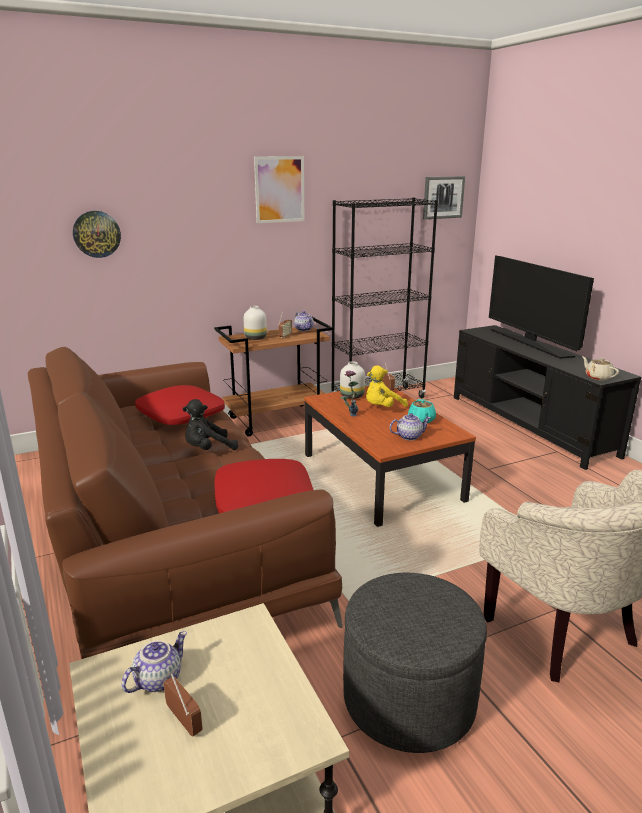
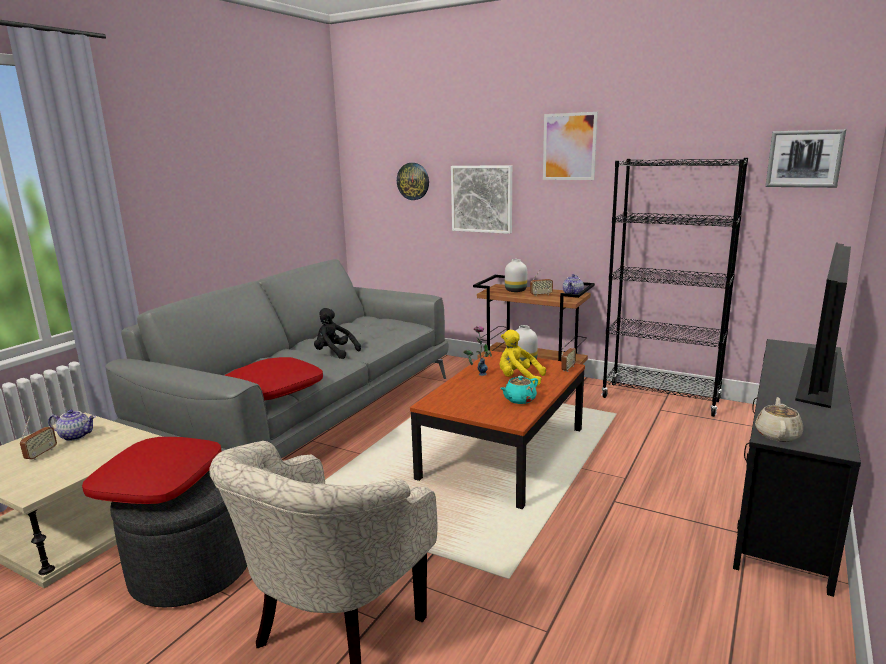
camera: 55 degrees right, 5 degrees down
(168, 537) = (310, 414): brown sofa -> grey sofa
(180, 415) = (378, 330): red pillow -> red pillow (158, 482)
(191, 248) = (482, 199): none -> picture
(409, 436) = (473, 405): teapot -> none

